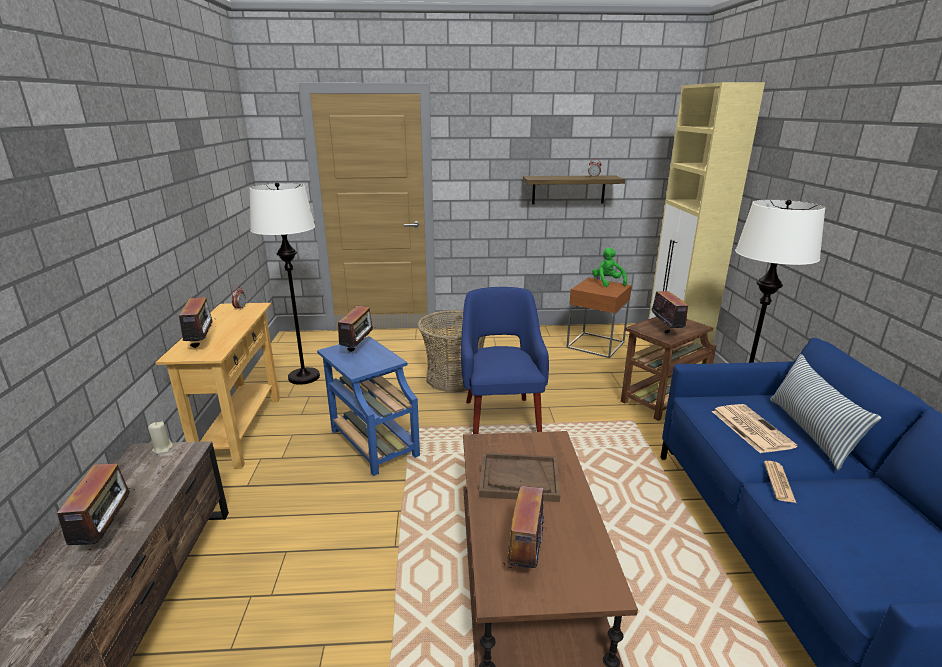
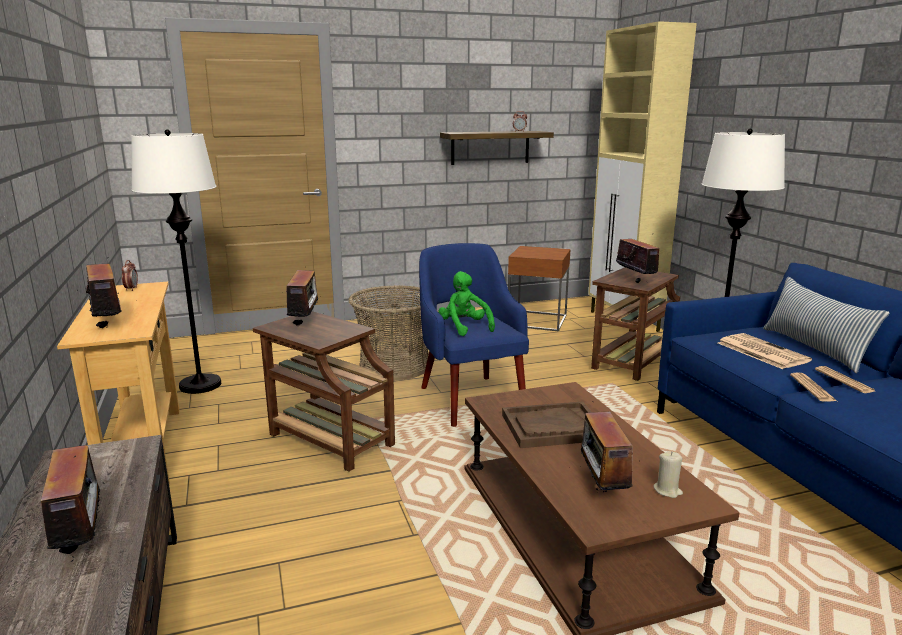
camera: 15 degrees left, 5 degrees down
(163, 448) = (96, 449): beige candle -> beige candle (667, 490)
(372, 442) = (328, 439): blue side table -> brown side table
(607, 282) = (544, 248): green plush toy -> green plush toy (464, 327)
(819, 477) = (844, 380): none -> newspaper

